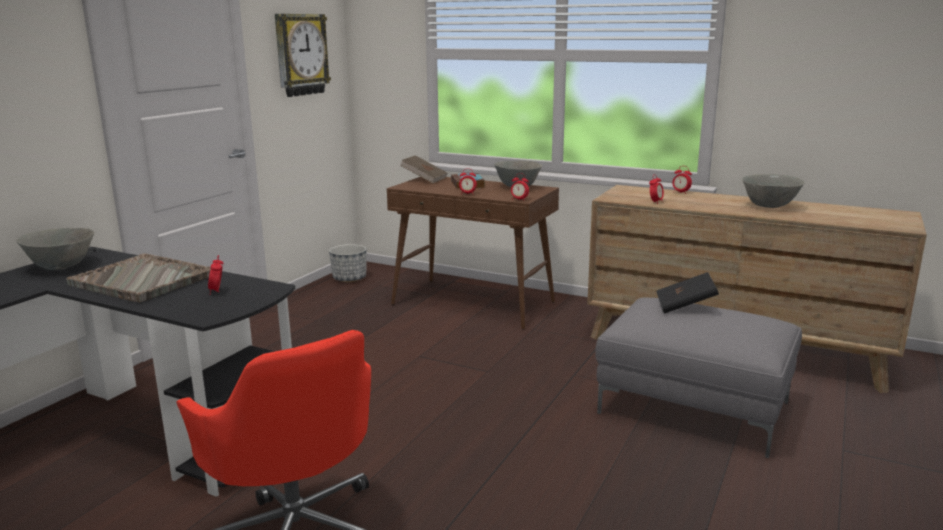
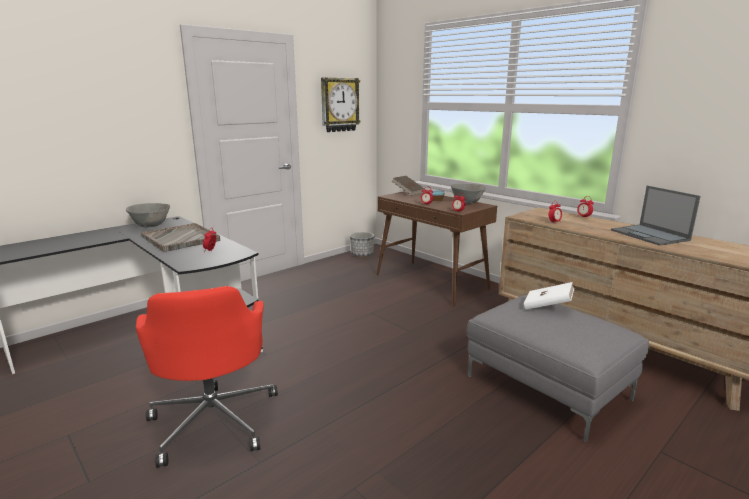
camera: 20 degrees right, 0 degrees up
(685, 307) = (547, 307): black book -> white book
(769, 207) = (650, 235): grey bowl -> laptop

